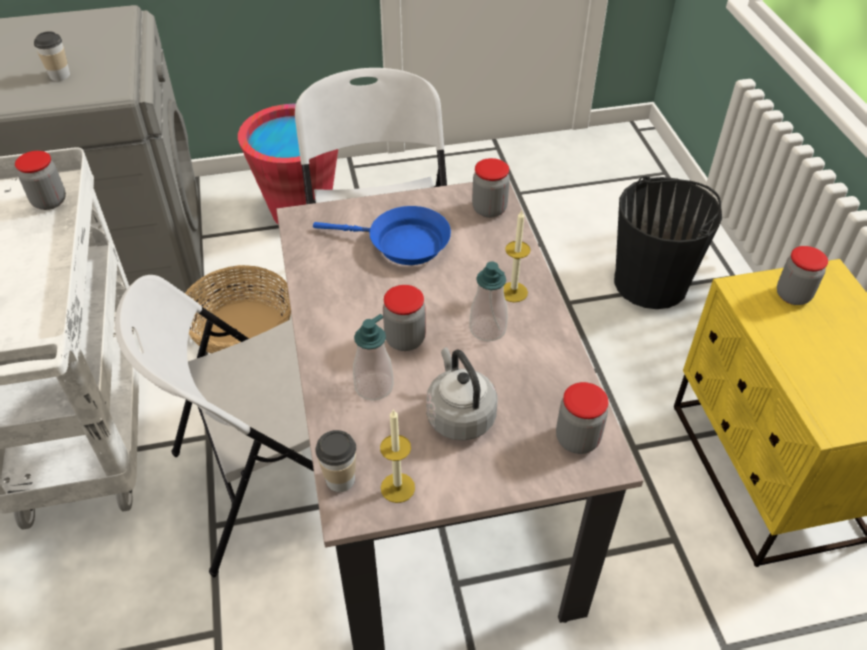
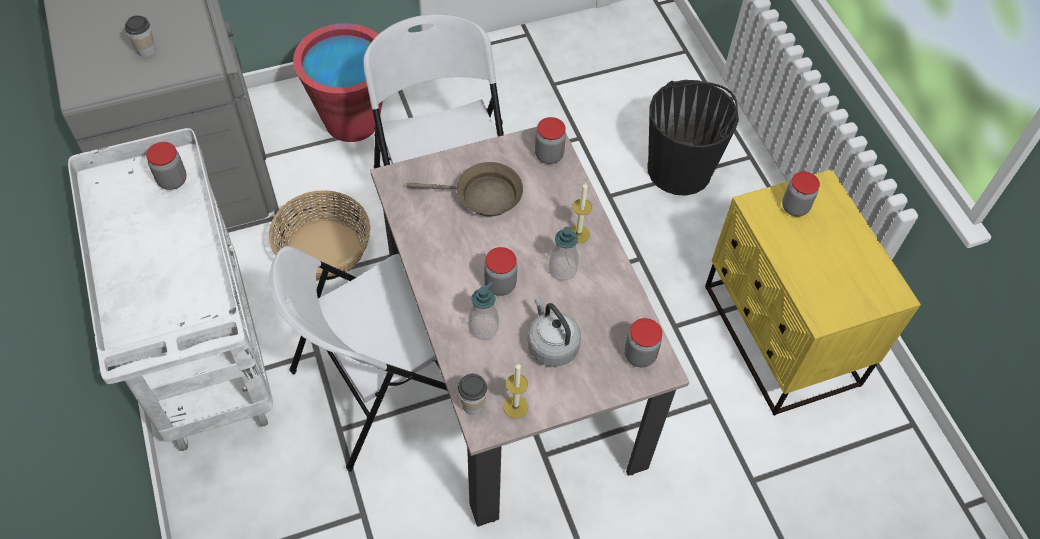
camera: 10 degrees left, 10 degrees up
(402, 244) = (482, 196): blue frying pan -> brown frying pan

